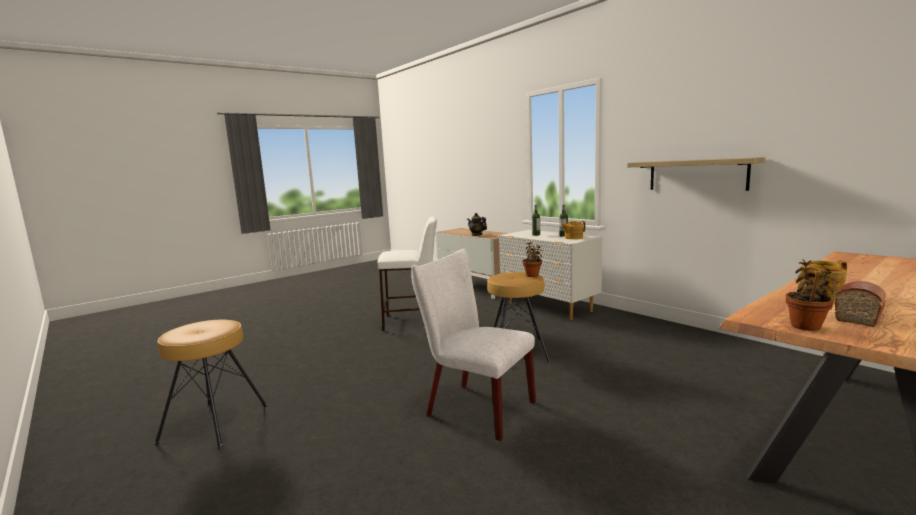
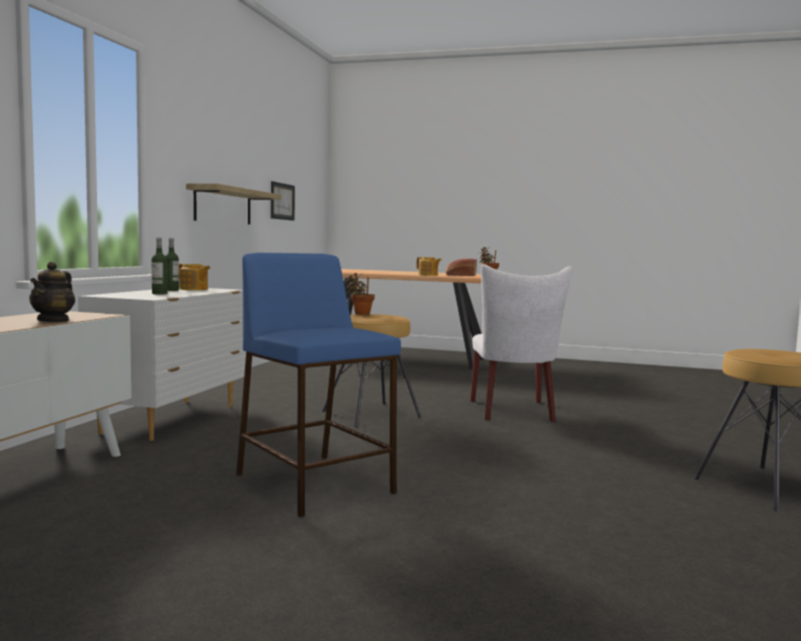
camera: 125 degrees left, 5 degrees down
(413, 321) = (316, 484): white stool -> blue stool
(852, 157) = (282, 201): none -> picture

